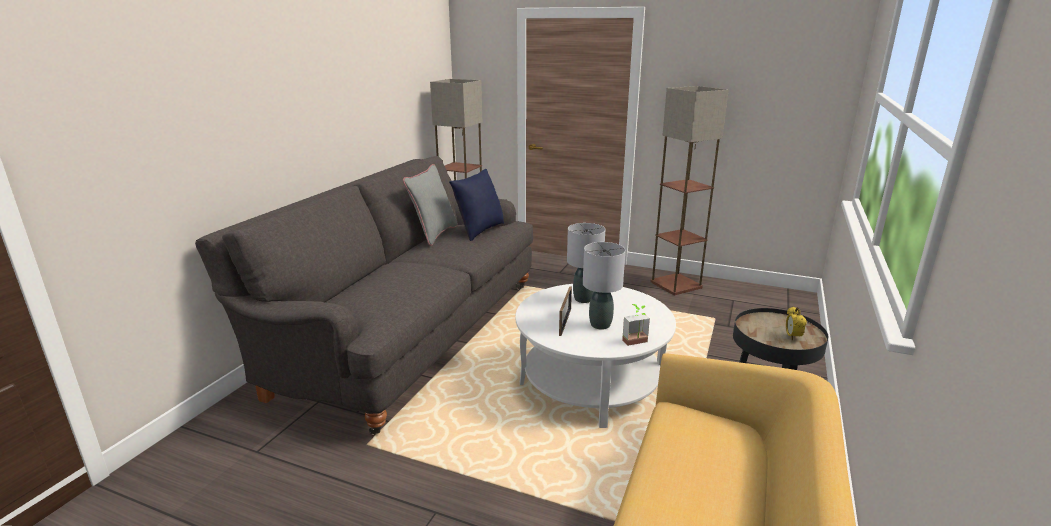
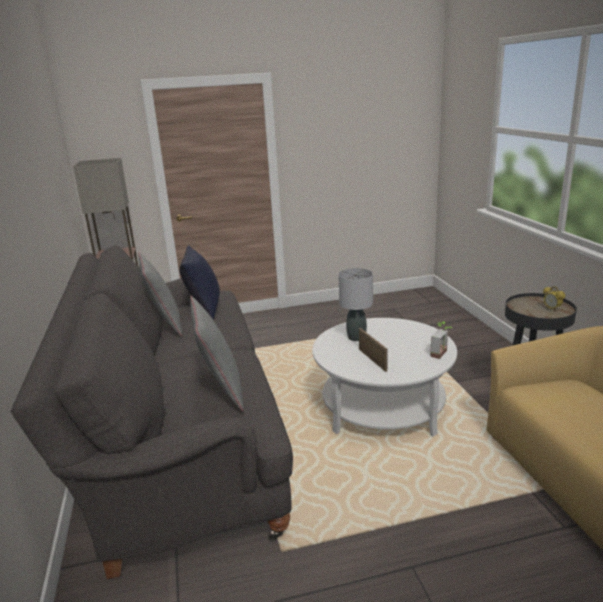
camera: 35 degrees left, 0 degrees up
(388, 292) = (221, 391): none -> grey pillow
(600, 325) = (399, 352): grey table lamp -> none
(676, 284) = (342, 310): floor lamp -> none

